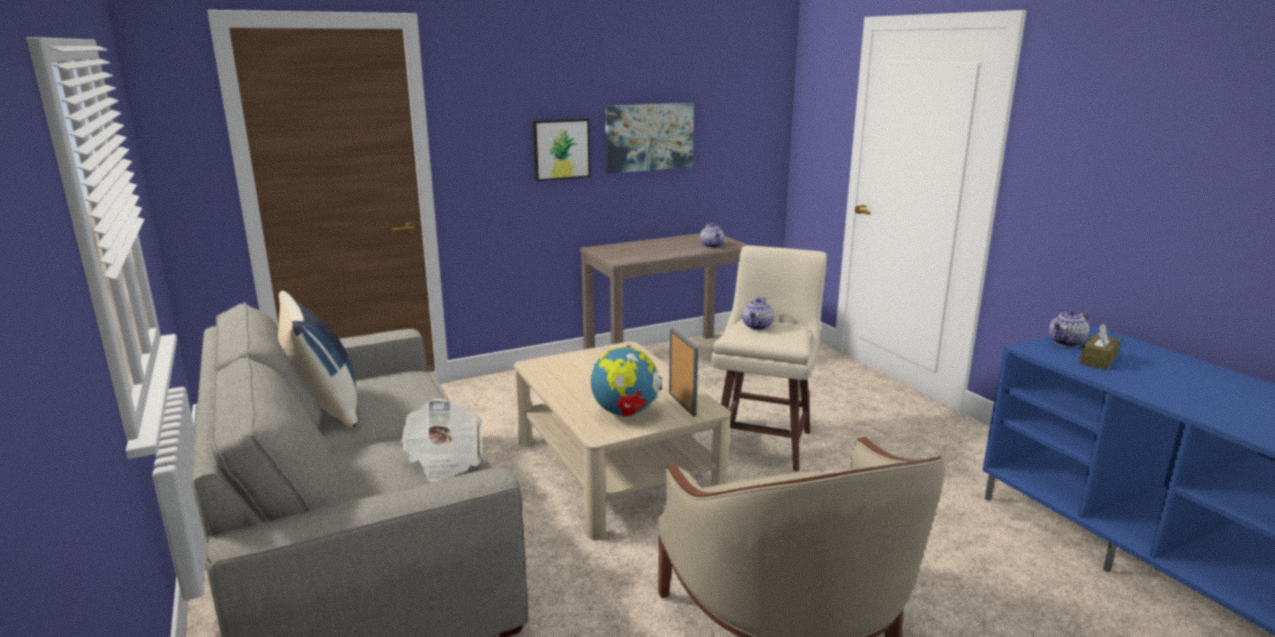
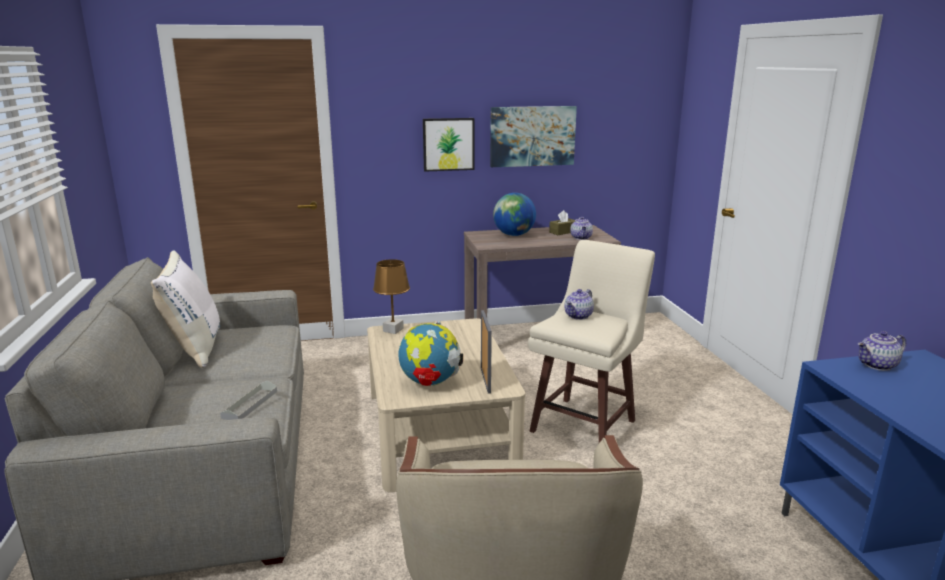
camera: 15 degrees right, 0 degrees up
(324, 407) = (194, 348): blue pillow -> white pillow
(444, 460) = (250, 404): newspaper -> grey tray
(545, 363) = (393, 330): none -> brown table lamp
(639, 248) = (514, 235): none -> globe
(1098, 360) = (900, 388): brown tissue box -> brown tissue box (563, 232)

